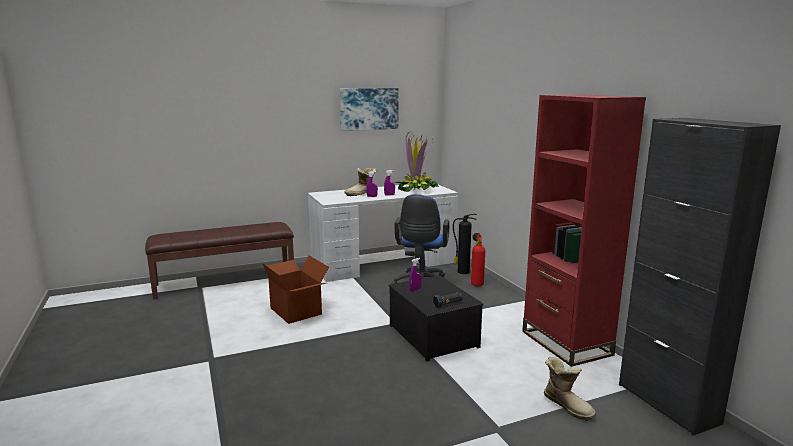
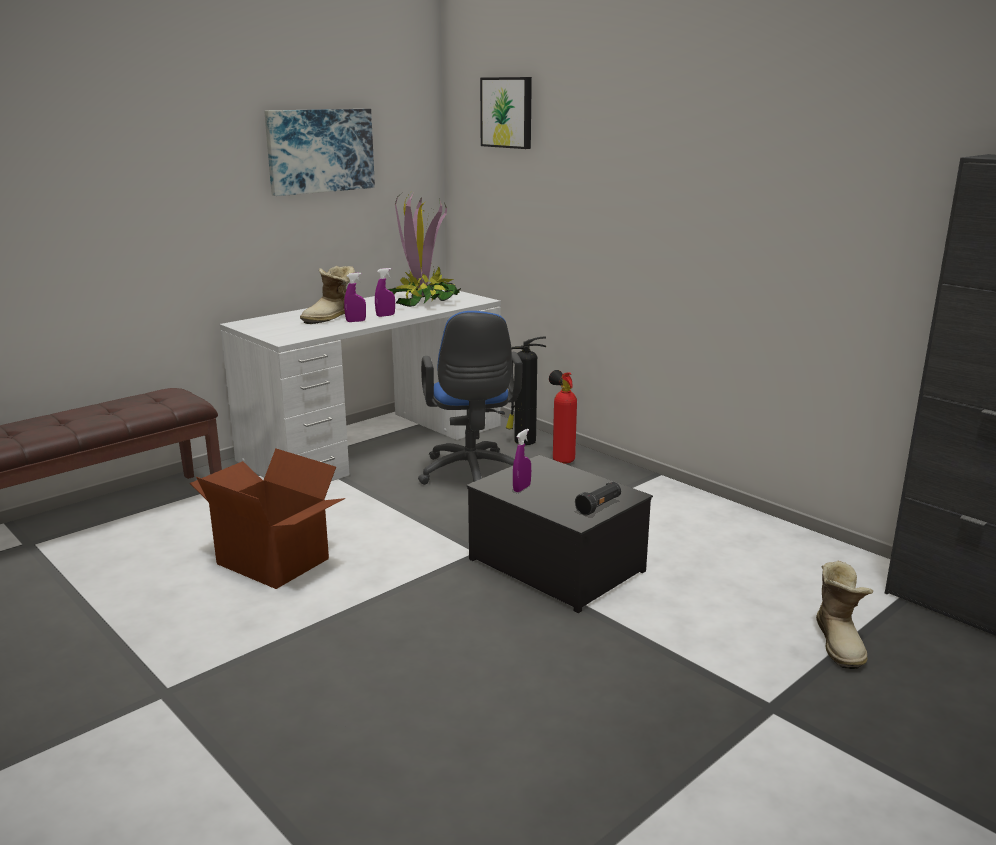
camera: 20 degrees left, 5 degrees up
(468, 90) = (507, 112): none -> picture
(566, 343) = (766, 539): red bookcase -> none
(567, 405) = (840, 642): boot -> boot turned 60 degrees clockwise

